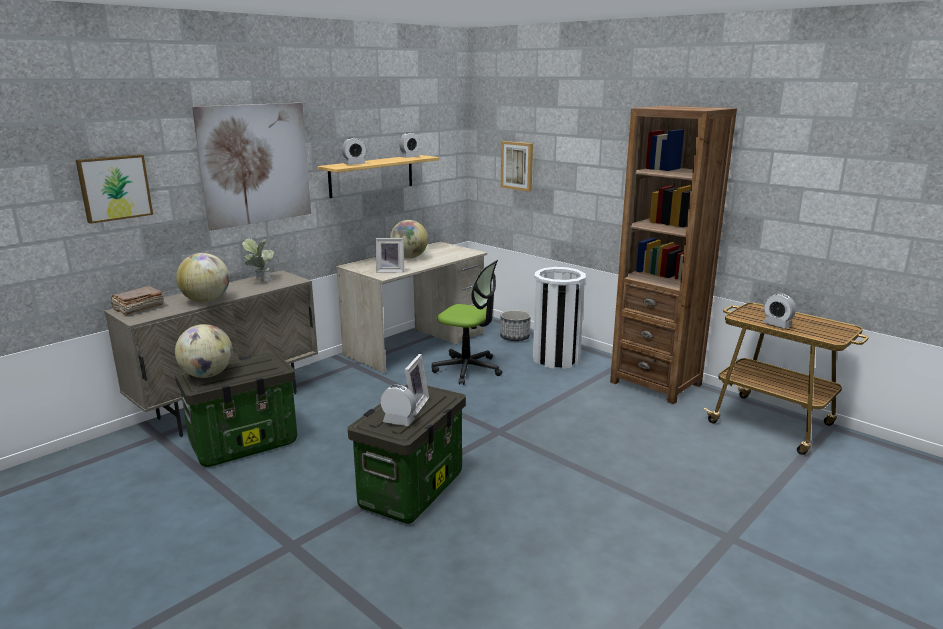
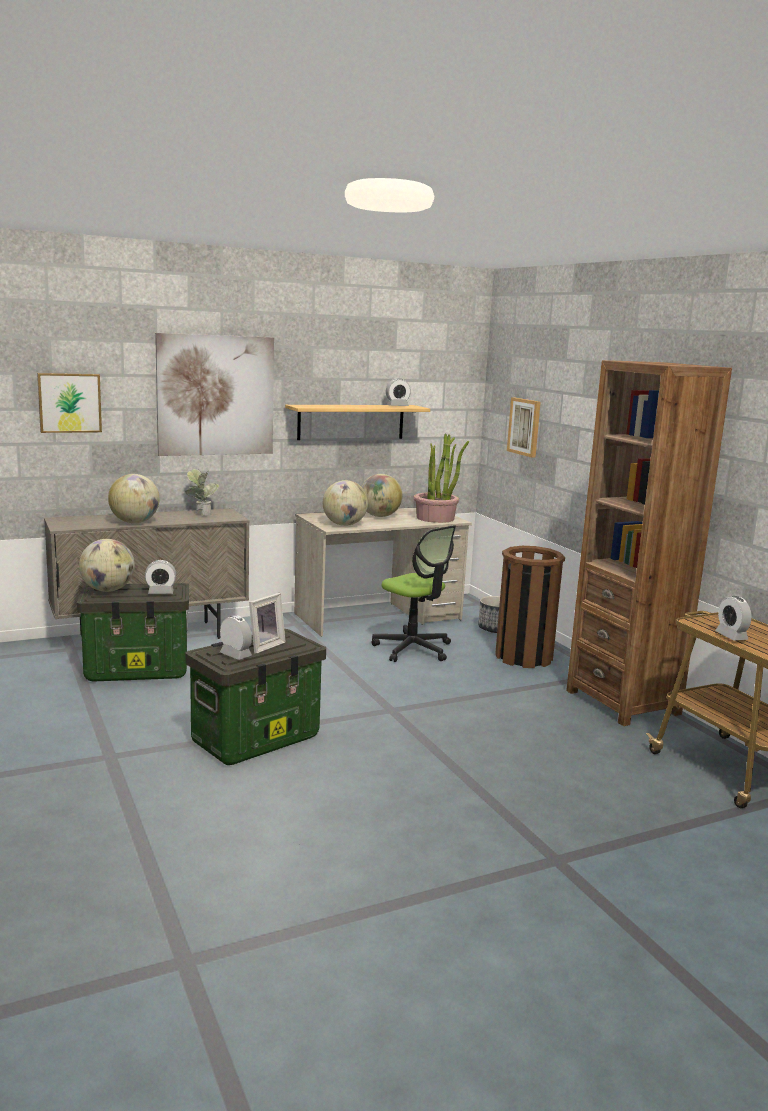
camera: 20 degrees right, 5 degrees down
(138, 308) = (72, 519): brown book -> none
(355, 164) = (325, 406): alarm clock -> alarm clock (160, 592)
(390, 271) = (344, 525): picture frame -> globe
(455, 252) = (435, 518): none -> potted plant
(556, 359) = (524, 657): white trash can -> brown trash can

